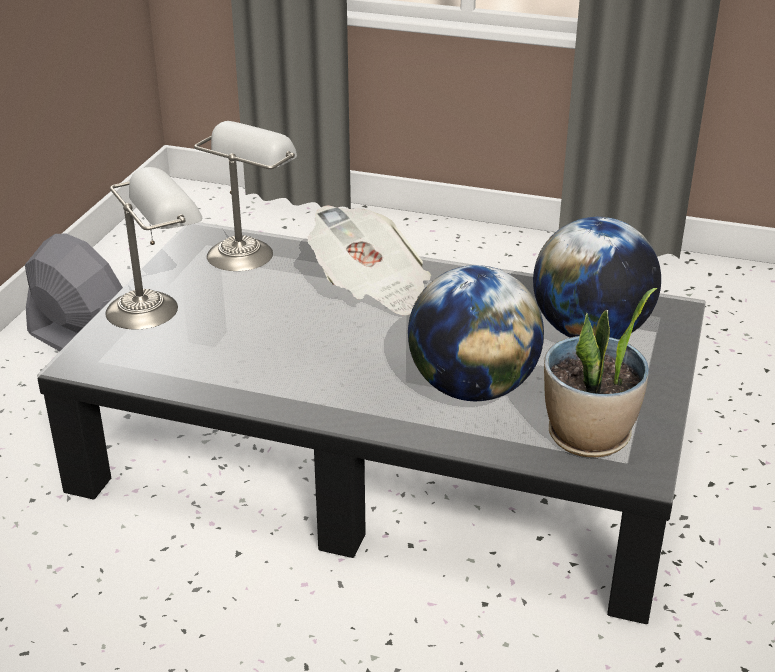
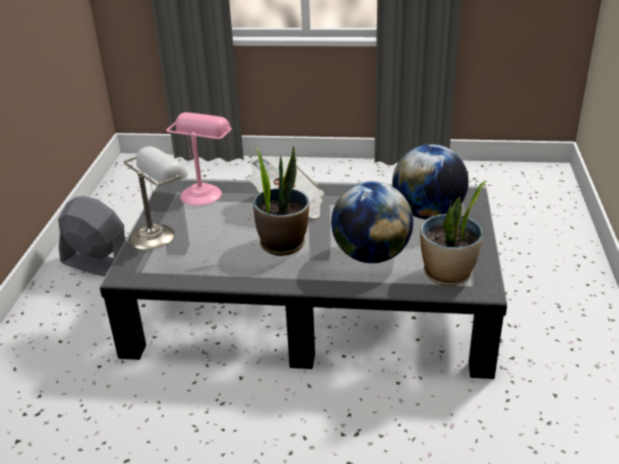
camera: 10 degrees left, 0 degrees up
(247, 248) = (204, 190): white table lamp -> pink table lamp
(338, 349) = (283, 243): none -> potted plant

